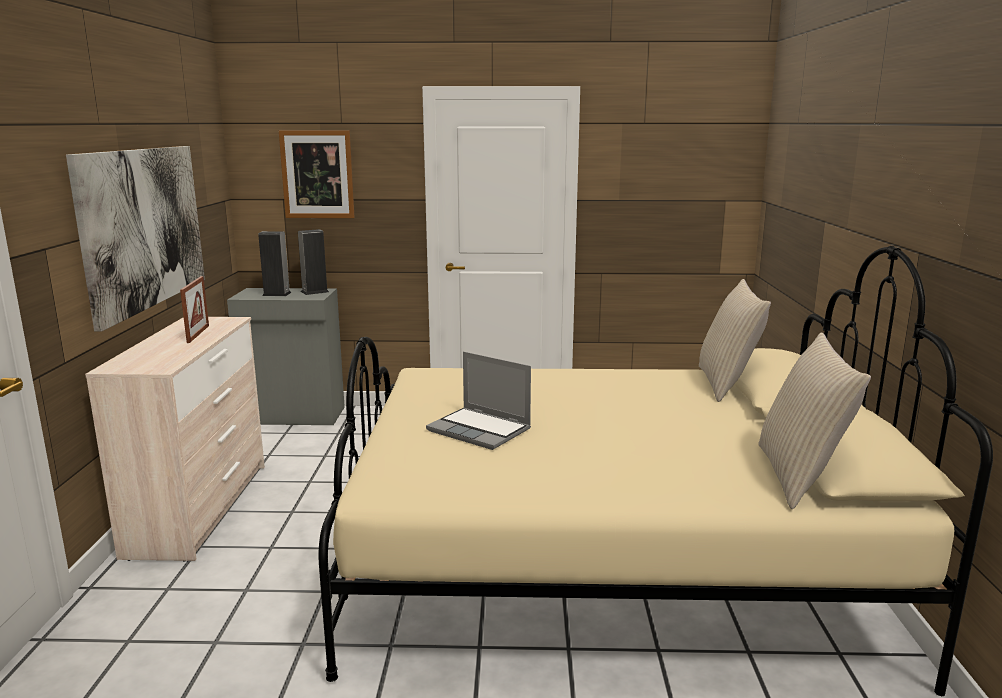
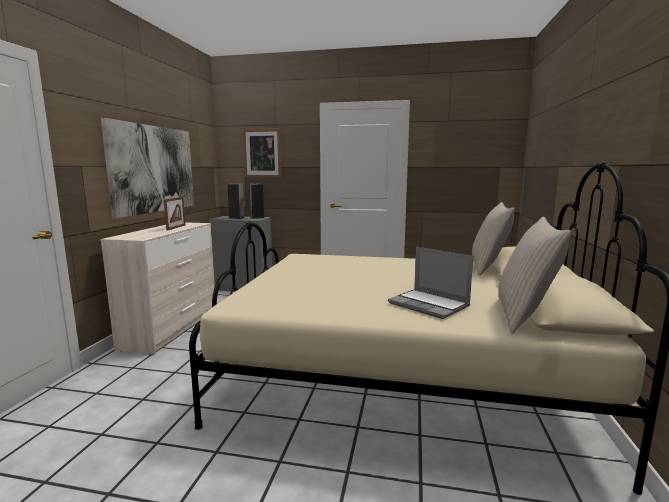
camera: 10 degrees right, 5 degrees down
(480, 430) = (316, 281): laptop -> laptop (430, 305)

